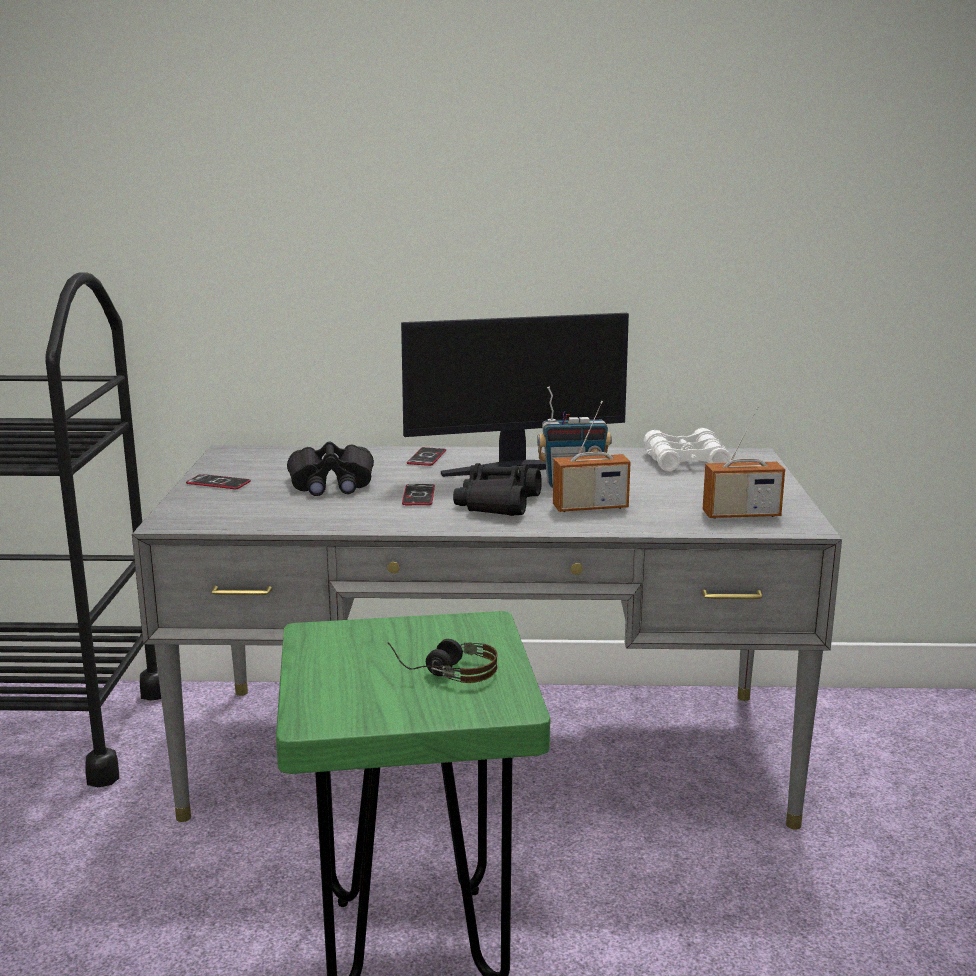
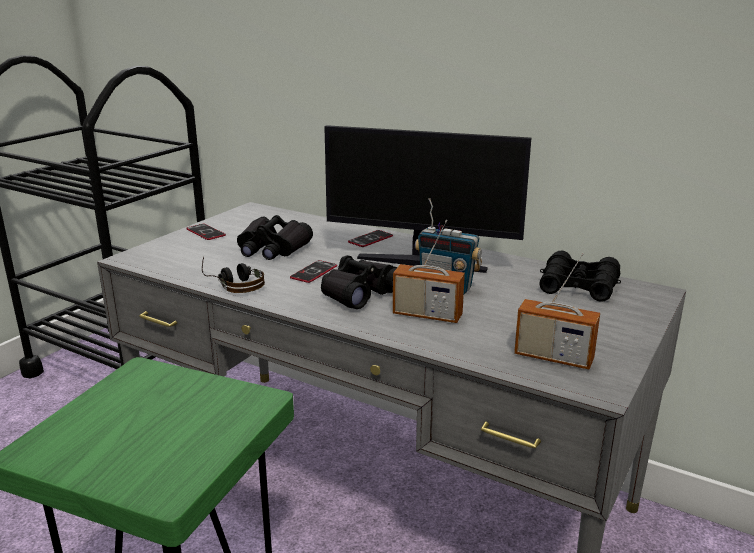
camera: 30 degrees right, 5 degrees up
(444, 671) = (169, 437): headphones -> headphones (233, 283)
(685, 461) = (578, 286): white binoculars -> black binoculars

